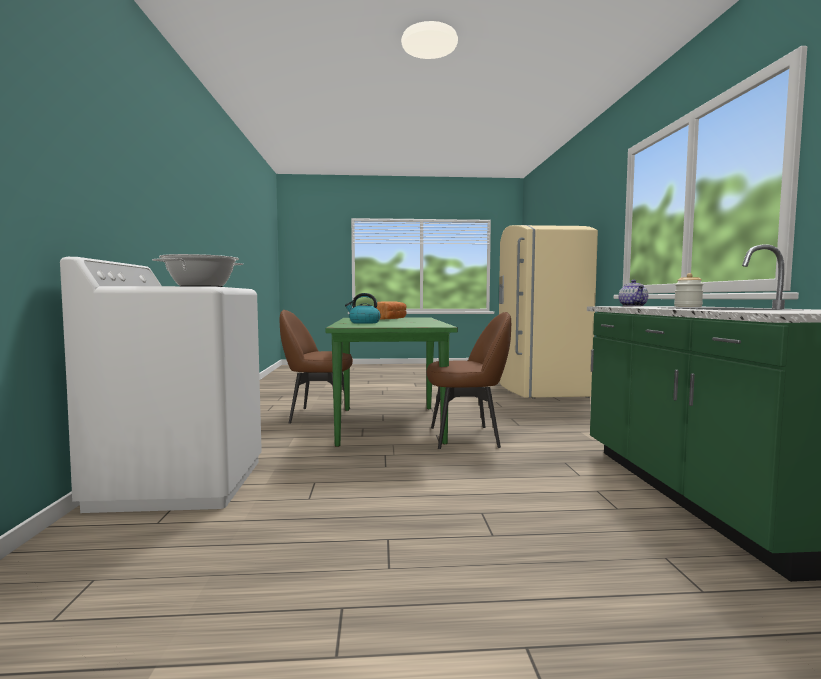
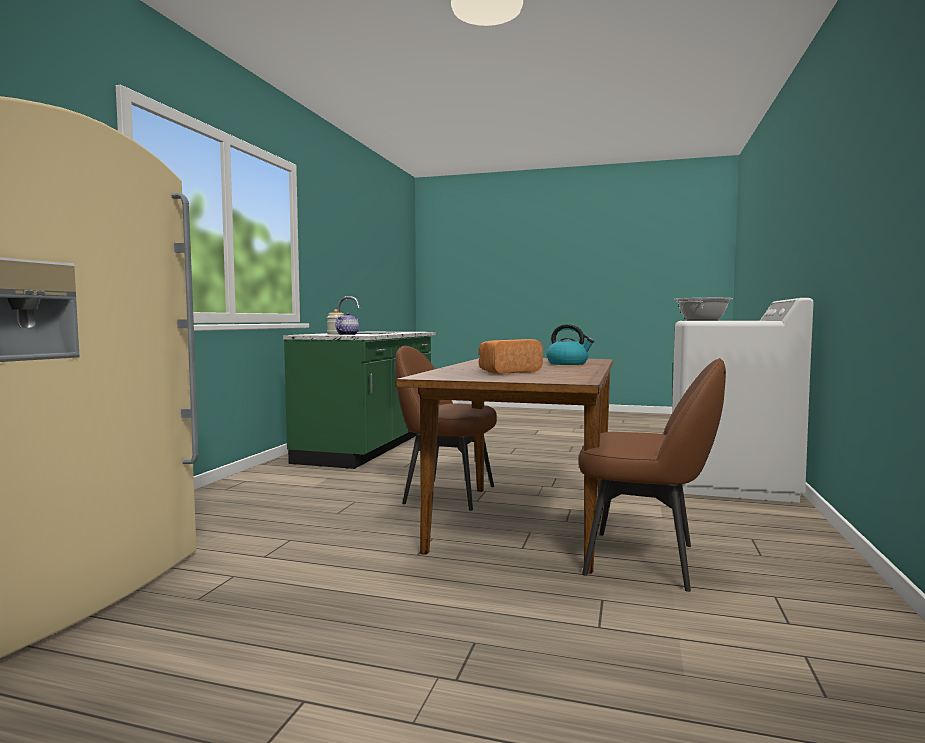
camera: 160 degrees left, 0 degrees up
(389, 425) = (524, 522): green dining table -> brown dining table

